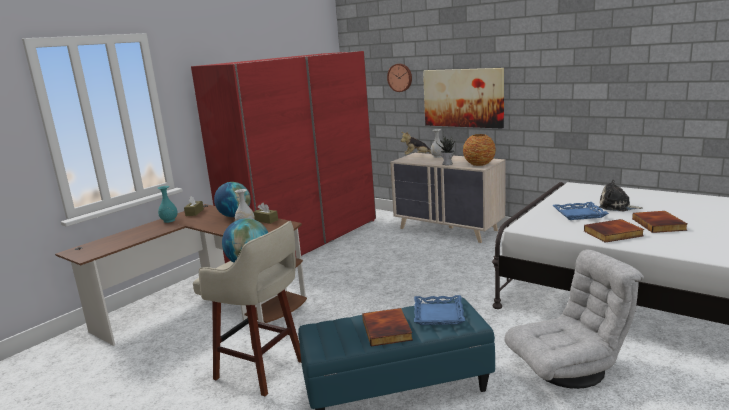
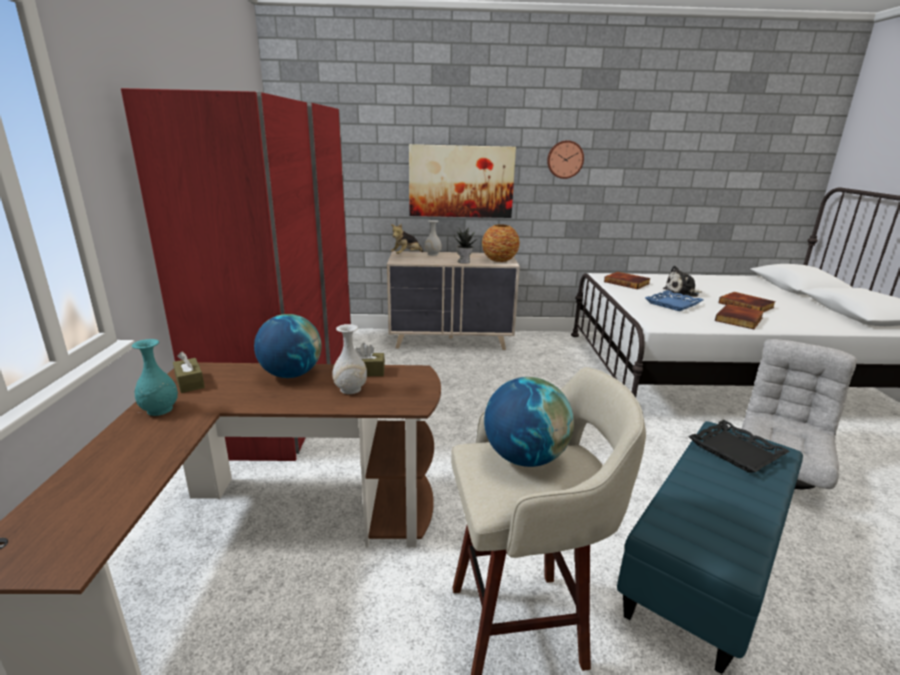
camera: 40 degrees left, 5 degrees up
(388, 330) = (737, 494): book -> book (627, 282)
(400, 77) = (371, 152): wall clock -> wall clock (565, 159)
(438, 314) = (735, 451): blue tray -> black tray

